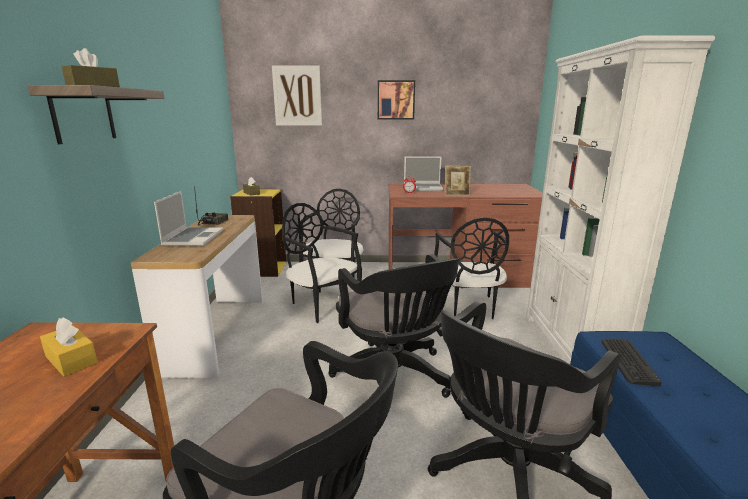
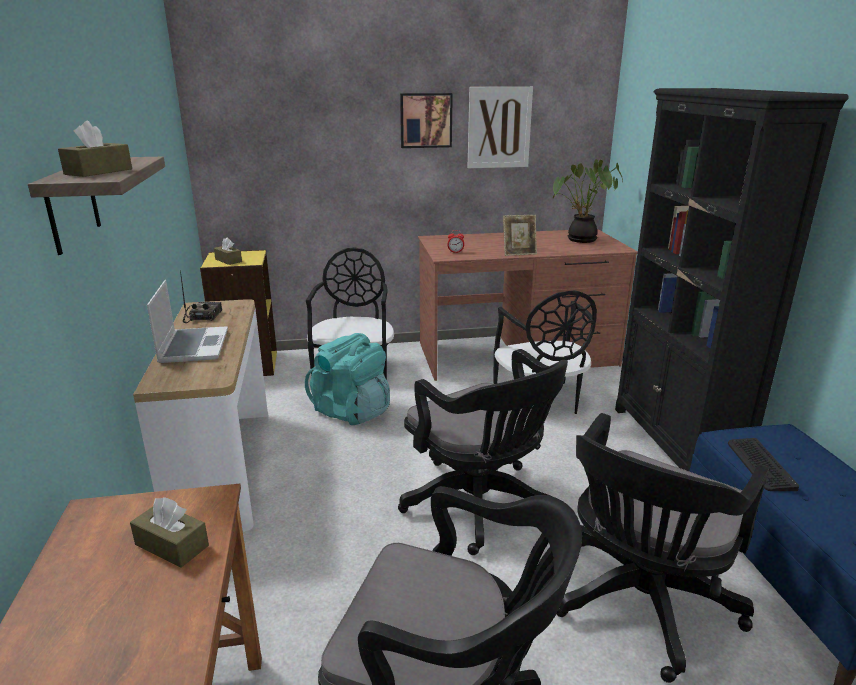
camera: 10 degrees left, 5 degrees up
(71, 360) = (172, 545): yellow tissue box -> brown tissue box
(297, 96) = (285, 116): picture -> picture (499, 128)
(322, 303) = (352, 411): black chair -> turquoise backpack
(423, 188) = (469, 243): laptop -> none
(509, 189) = (580, 240): none -> potted plant
(570, 348) = (674, 444): white bookcase -> black bookcase

